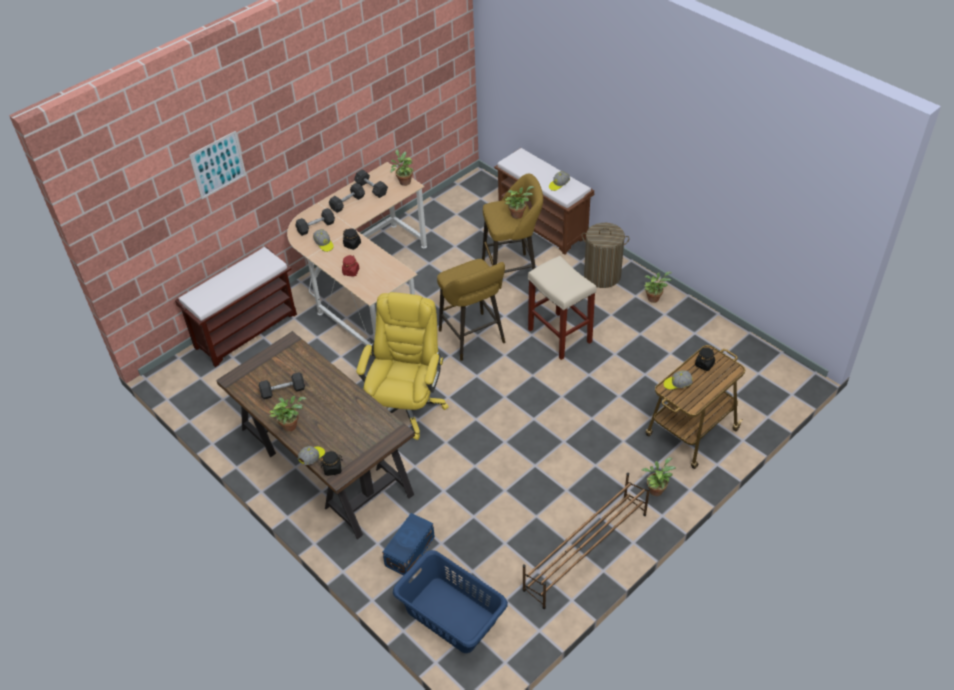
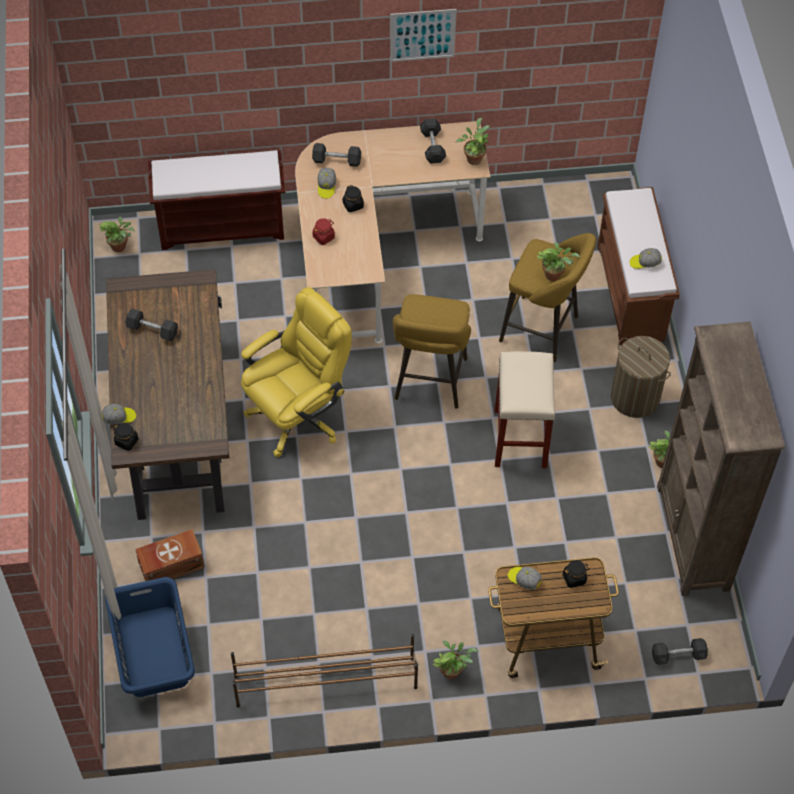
camera: 35 degrees right, 10 degrees up
(218, 165) = (238, 49): picture -> picture (422, 35)
(291, 425) = (130, 371): potted plant -> potted plant (120, 246)
(347, 203) = (393, 150): grey dumbbell -> grey dumbbell (678, 655)
(408, 552) = (170, 564): blue storage box -> brown storage box
(712, 327) = (693, 538): none -> brown bookcase

